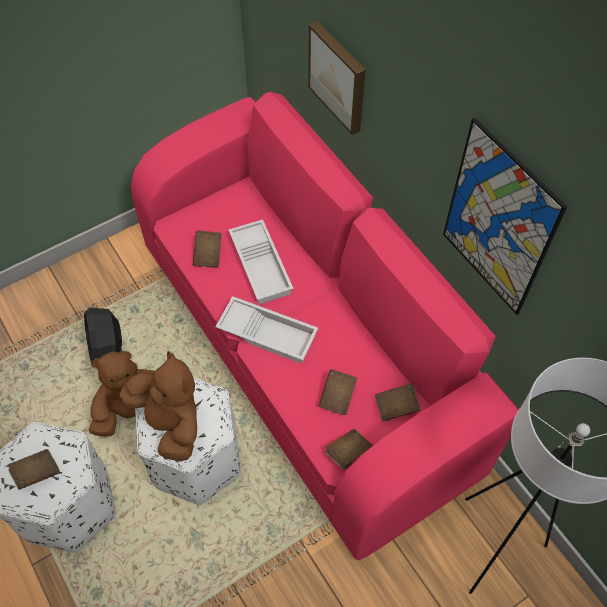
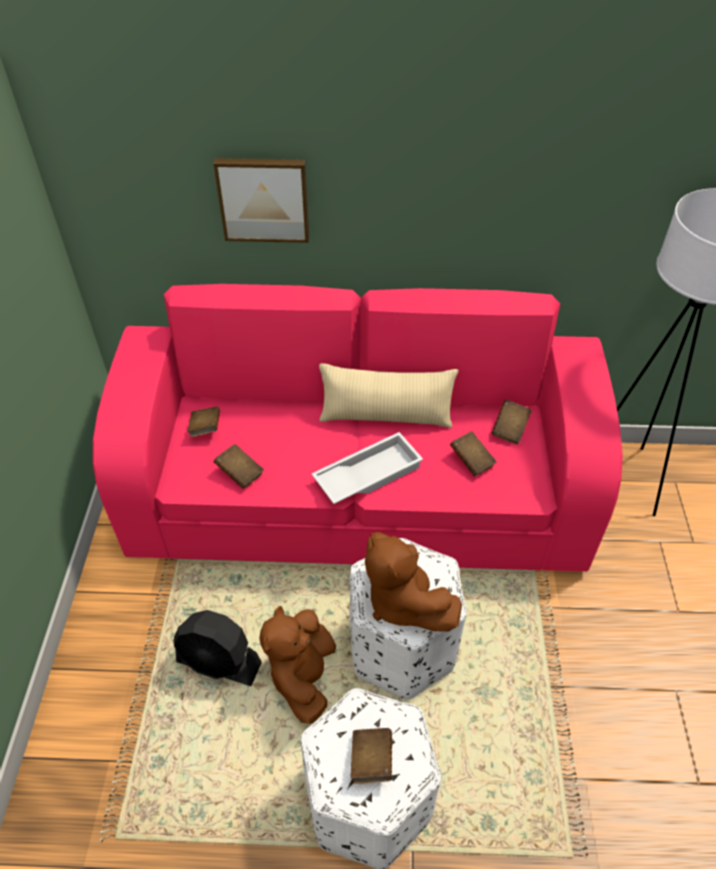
camera: 55 degrees left, 10 degrees down
(170, 422) = (402, 601): brown plush toy -> brown plush toy turned 120 degrees counterclockwise
(262, 265) = (291, 440): white tray -> none
(336, 311) = (386, 417): none -> beige pillow
(348, 453) = (531, 482): brown book -> brown book (205, 428)
(498, 221) = (520, 181): picture -> none

